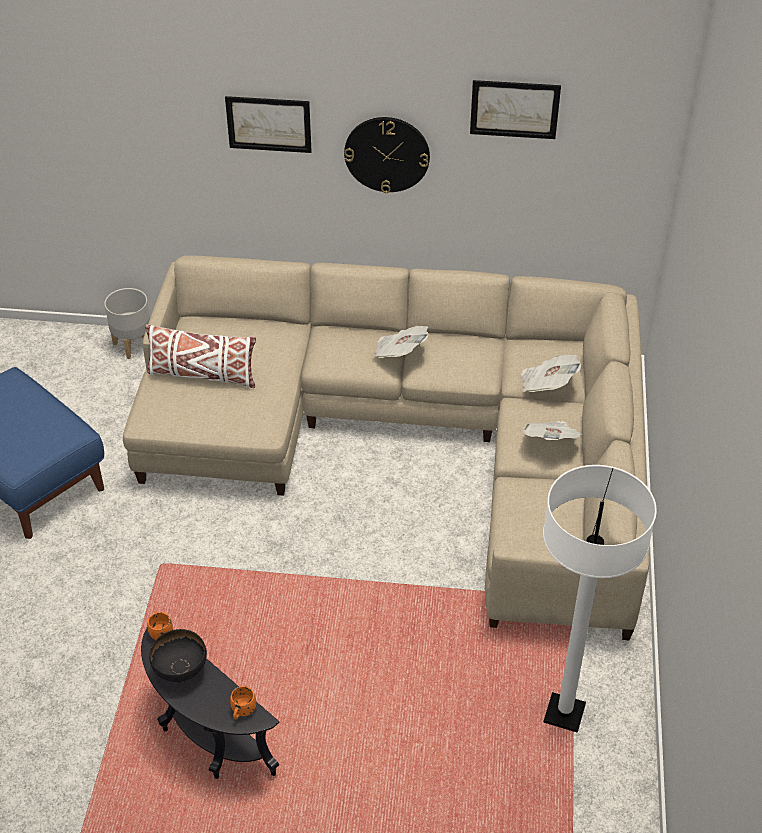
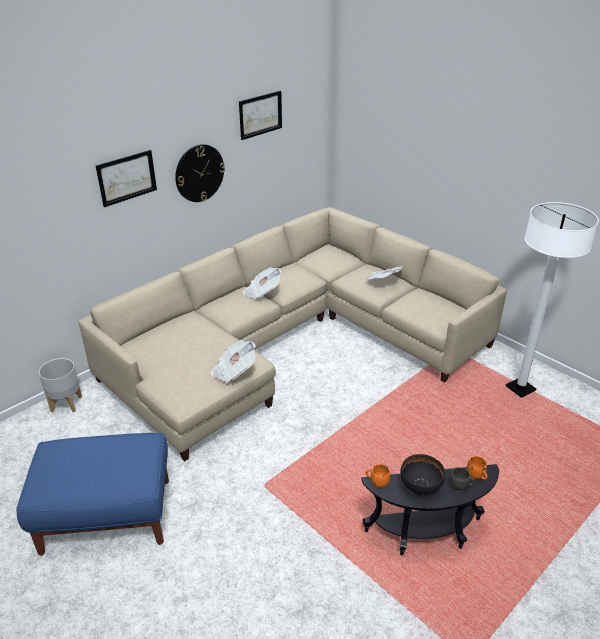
camera: 50 degrees left, 10 degrees down
(202, 375) = (179, 362): white pillow -> none
(214, 705) = (461, 486): none -> grey mug
(547, 384) = (343, 265): newspaper -> newspaper (234, 371)

